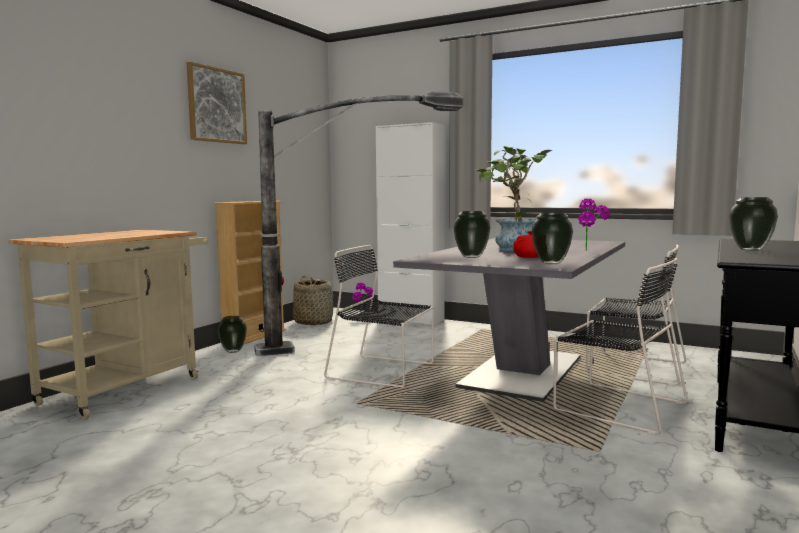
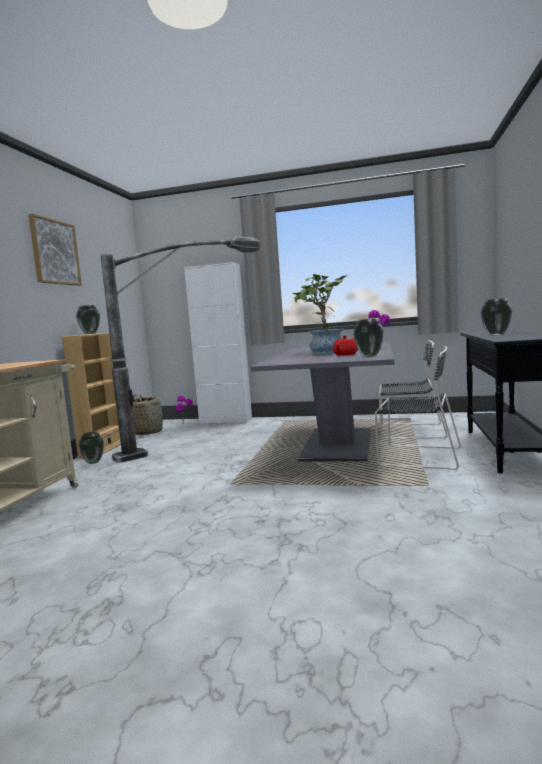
camera: 15 degrees left, 0 degrees up
(384, 371) = (234, 459): black chair -> none
(471, 257) = (304, 359): vase -> vase (90, 333)

